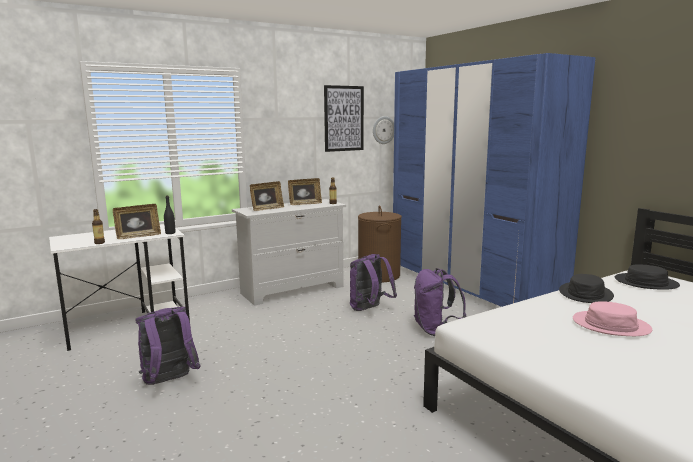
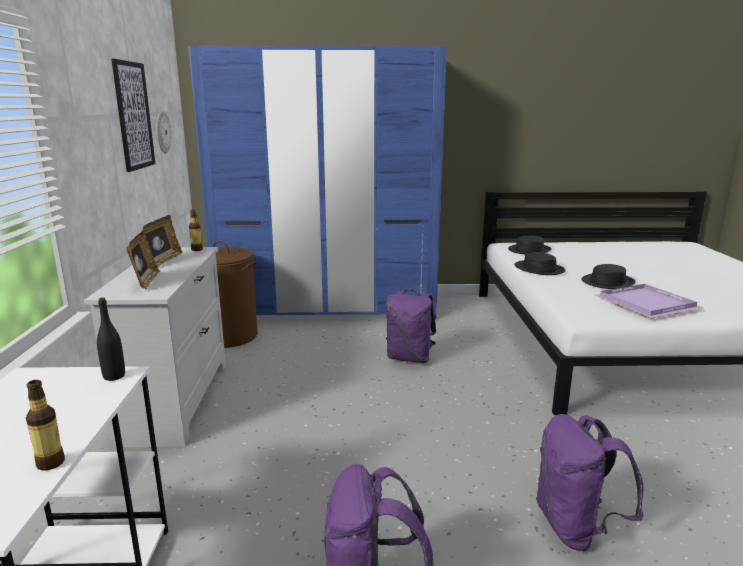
camera: 60 degrees left, 5 degrees up
(138, 236) = (76, 410): picture frame -> none
(369, 309) = (317, 372): purple backpack -> purple backpack (576, 528)
(570, 347) = (646, 303): none -> purple tray
(610, 325) = (607, 282): pink hat -> black hat

